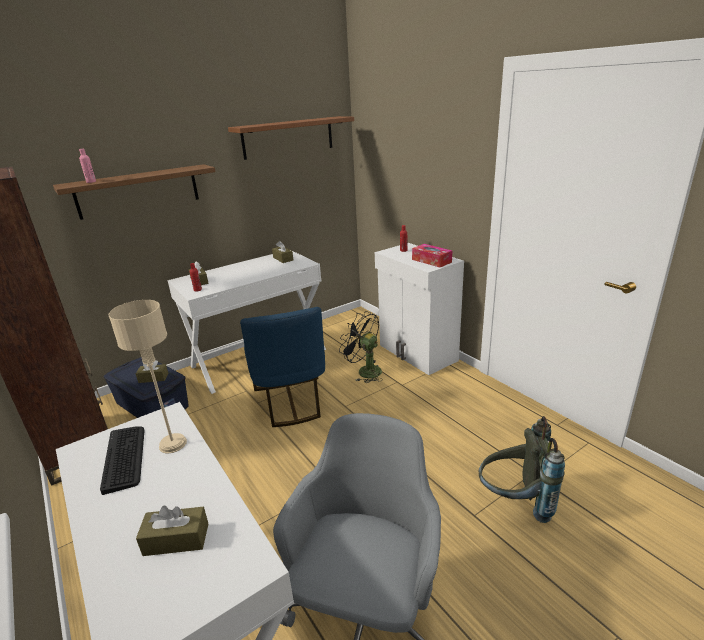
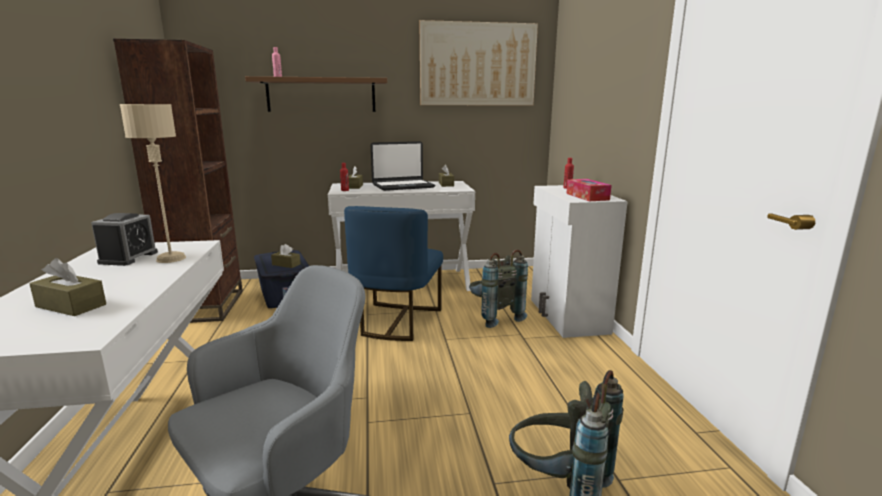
camera: 25 degrees right, 10 degrees down
(125, 458) = (128, 257): keyboard -> alarm clock
(246, 270) = (403, 186): none -> laptop
(288, 137) = (478, 64): brown shelf -> picture
(364, 371) = (493, 316): black fan -> grey backpack

